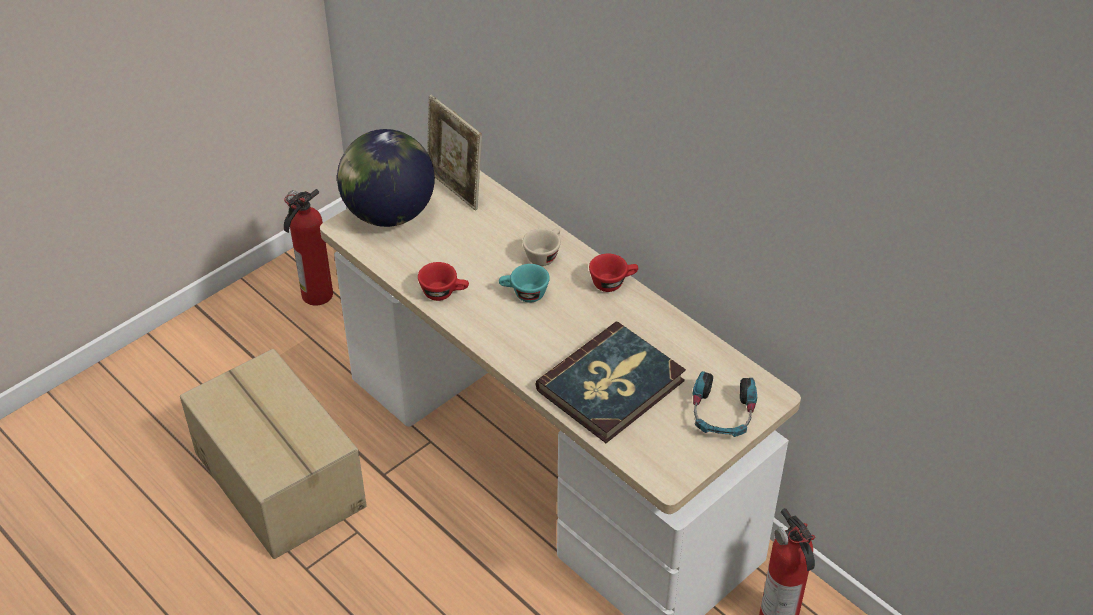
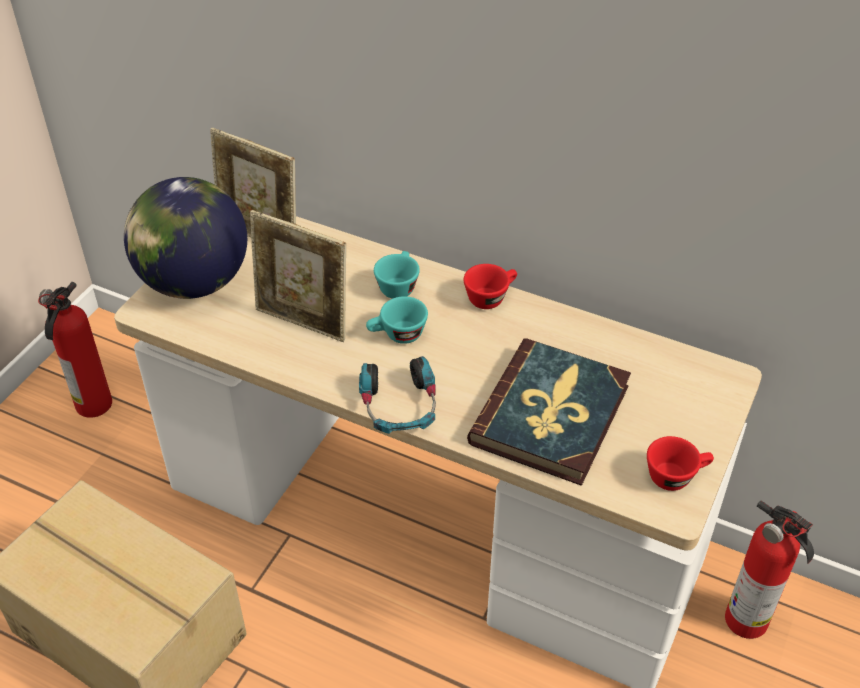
camera: 20 degrees left, 0 degrees up
(444, 292) = (302, 357): red cup -> red cup (676, 475)
(457, 266) = (303, 322): none -> picture frame
(544, 255) = (398, 285): beige cup -> turquoise cup
(722, 413) = (689, 412): headphones -> headphones (399, 406)

